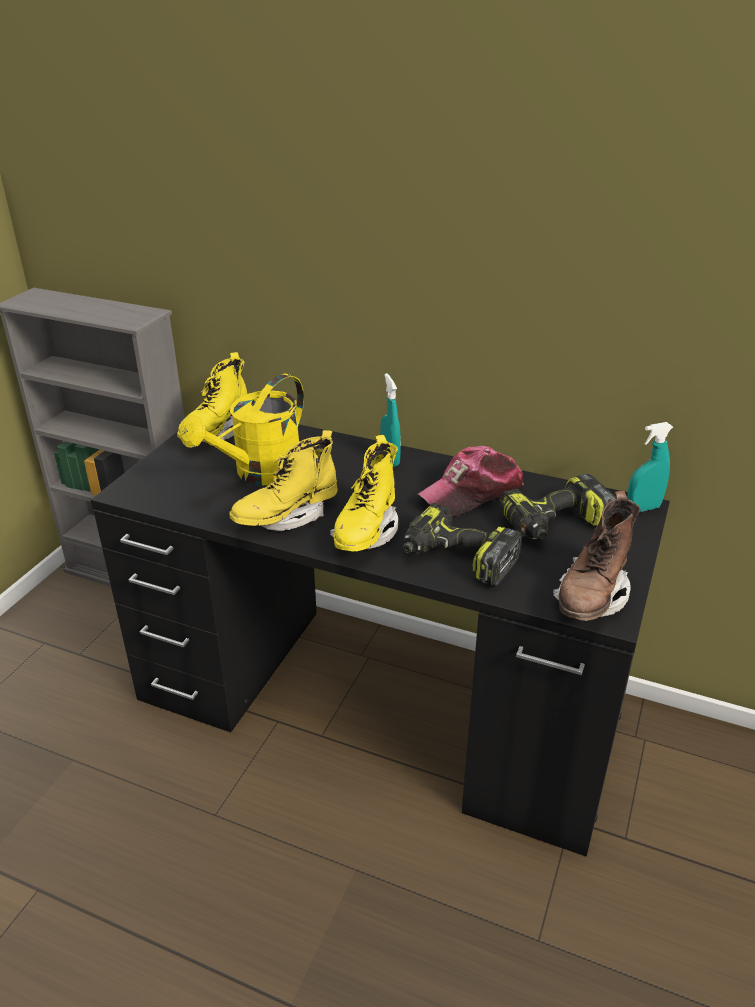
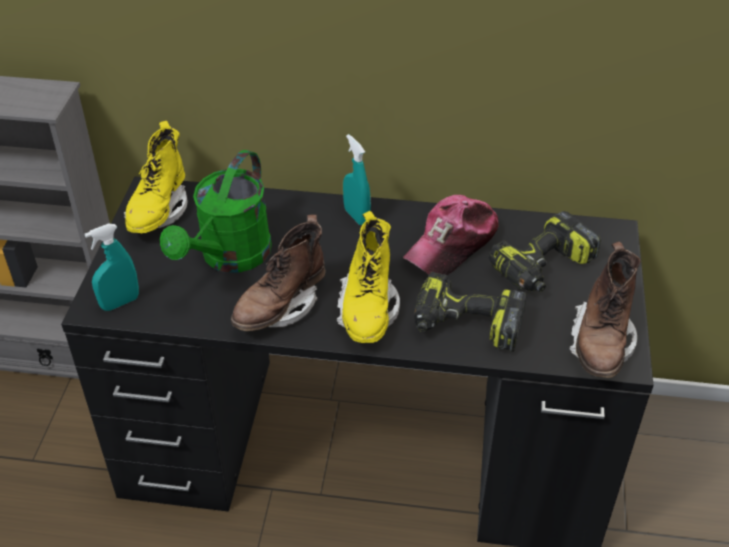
camera: 15 degrees left, 10 degrees up
(259, 474) = (229, 258): yellow watering can -> green watering can
(286, 516) = (281, 307): yellow boot -> brown boot
(643, 508) = (616, 234): turquoise spray bottle -> turquoise spray bottle (120, 303)

